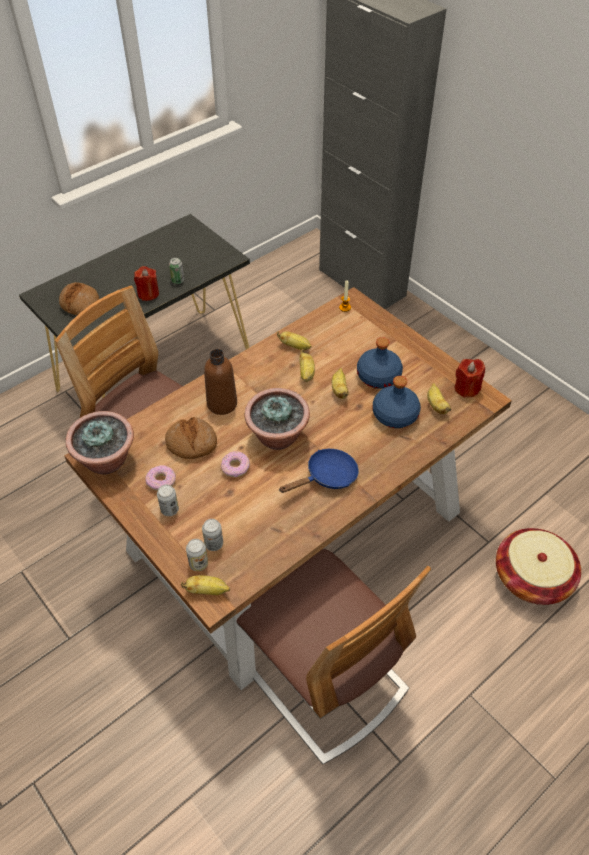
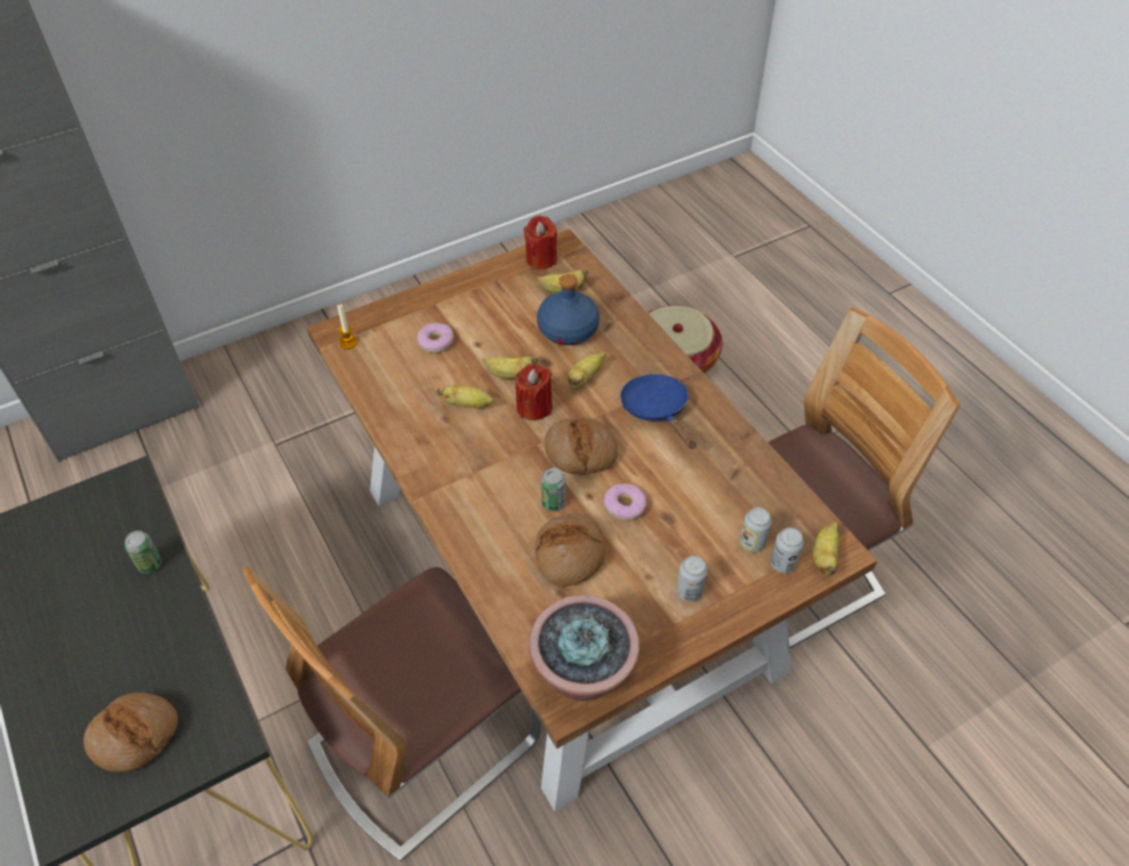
camera: 80 degrees left, 0 degrees up
(148, 294) = (163, 614): red candle -> red candle (534, 407)
(161, 481) = (634, 599): donut -> donut (435, 342)
(222, 404) = (499, 510): brown bottle -> none
(231, 429) = (553, 503): none -> can
(278, 437) = (580, 452): potted plant -> bread
(295, 347) = (409, 409): banana -> banana (585, 378)
(379, 376) = (496, 332): blue bottle -> none

